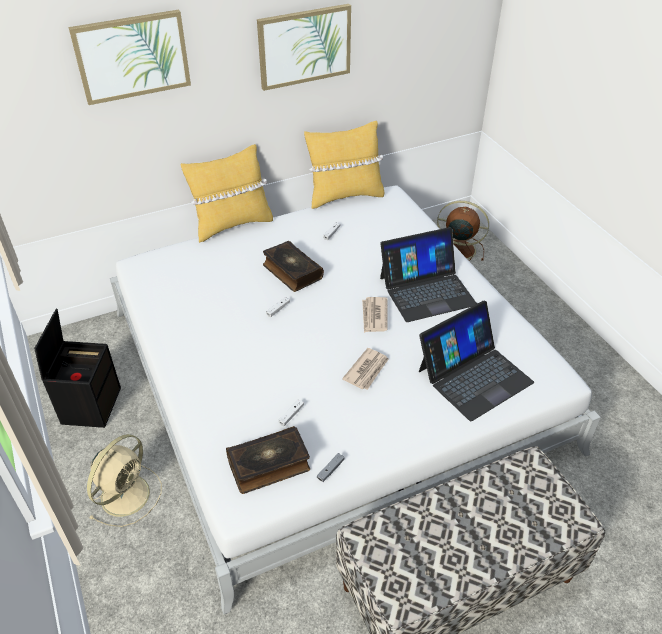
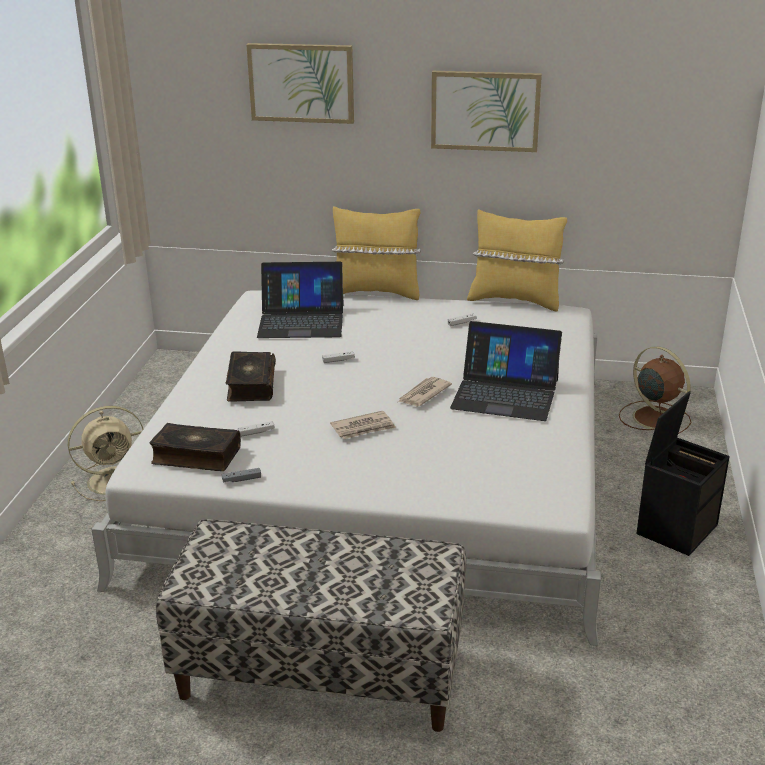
camera: 35 degrees right, 15 degrees down
(91, 404) = (154, 411): black storage box -> black storage box (676, 528)
(291, 272) = (386, 339): book -> book (250, 385)
(474, 376) = (466, 470): laptop -> laptop (301, 321)

